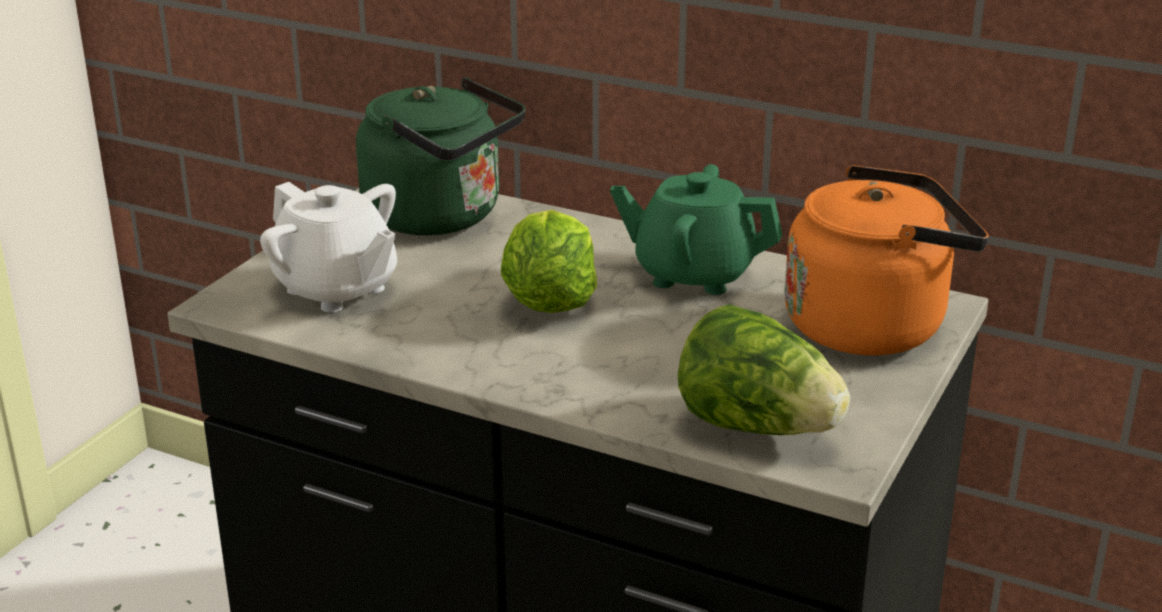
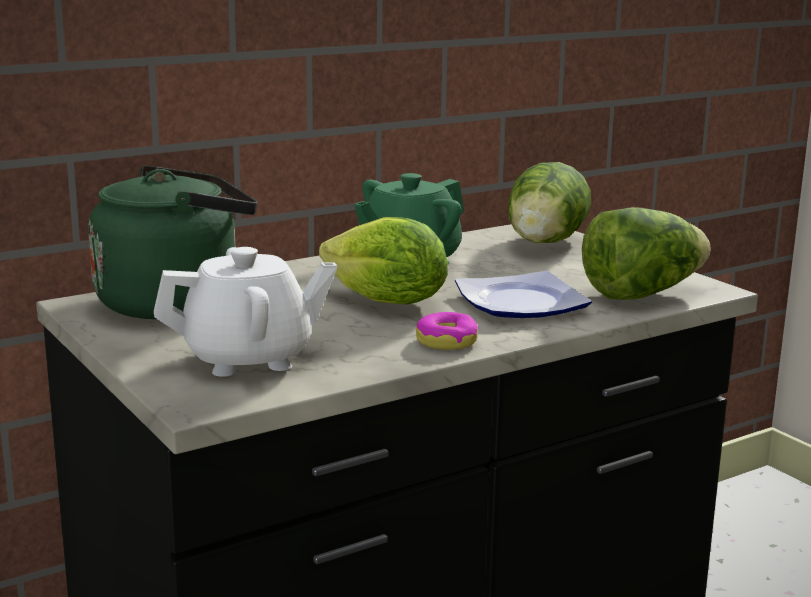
camera: 60 degrees left, 10 degrees down
(471, 359) = (446, 341): none -> donut
(627, 366) = (519, 304): none -> plate
(873, 325) = (544, 244): orange kettle -> lettuce

